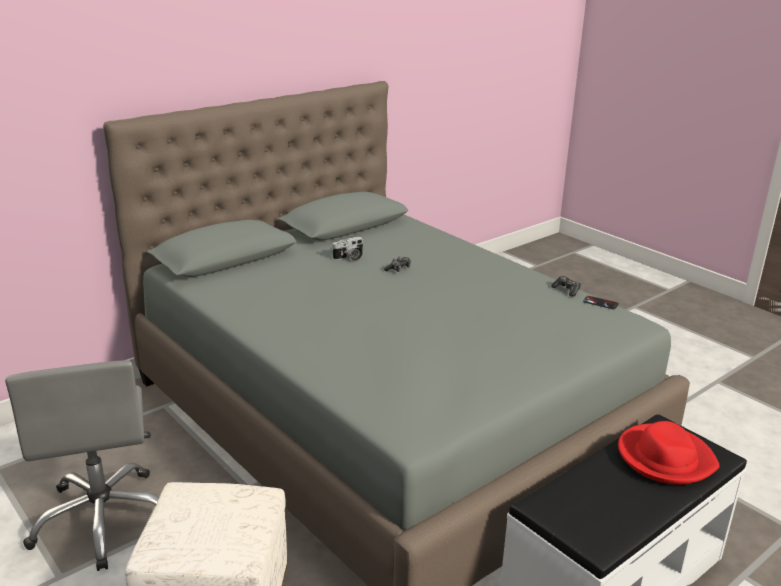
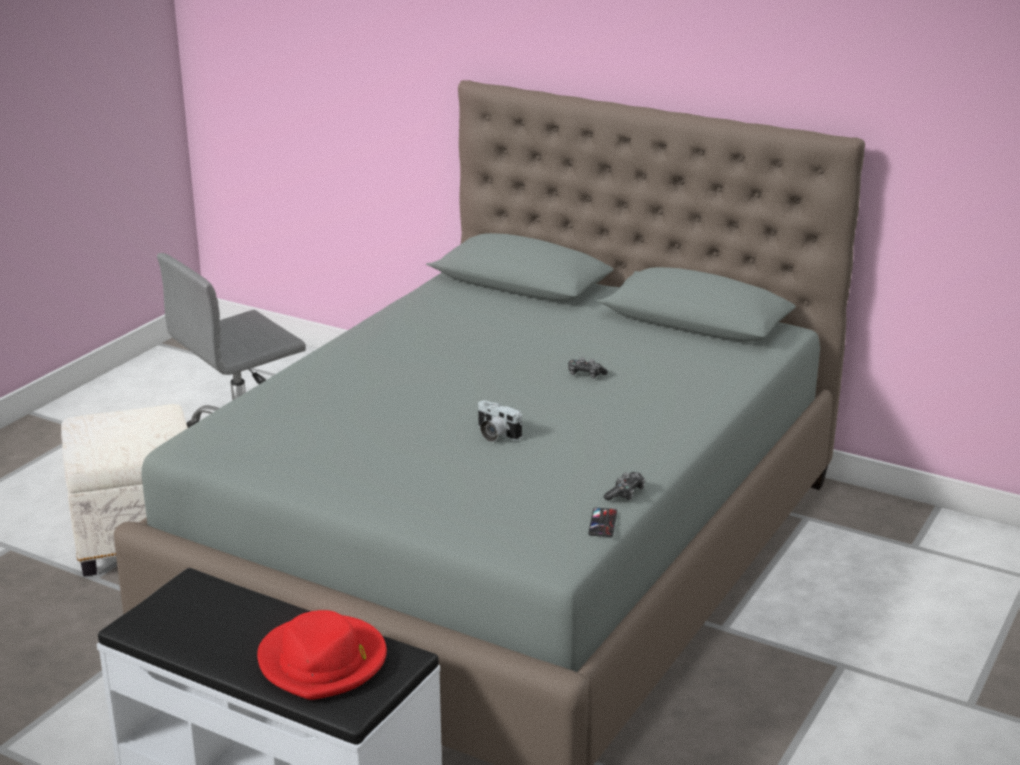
camera: 70 degrees right, 0 degrees up
(349, 257) = (591, 341): camera -> camera (495, 434)

